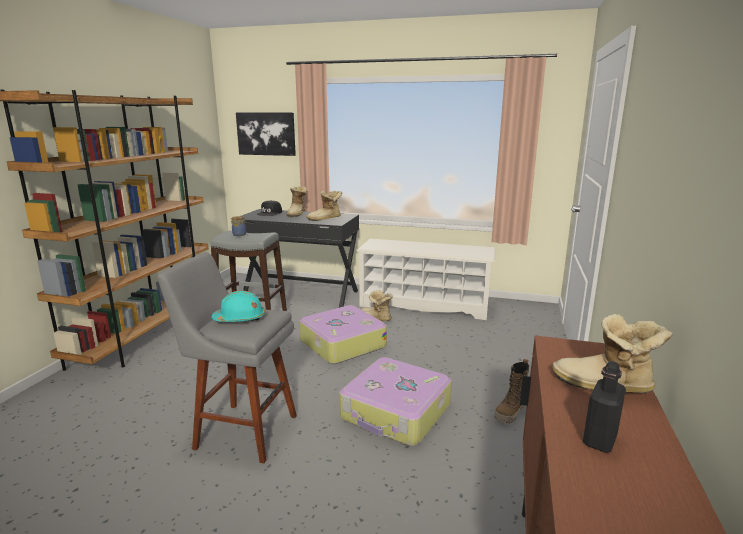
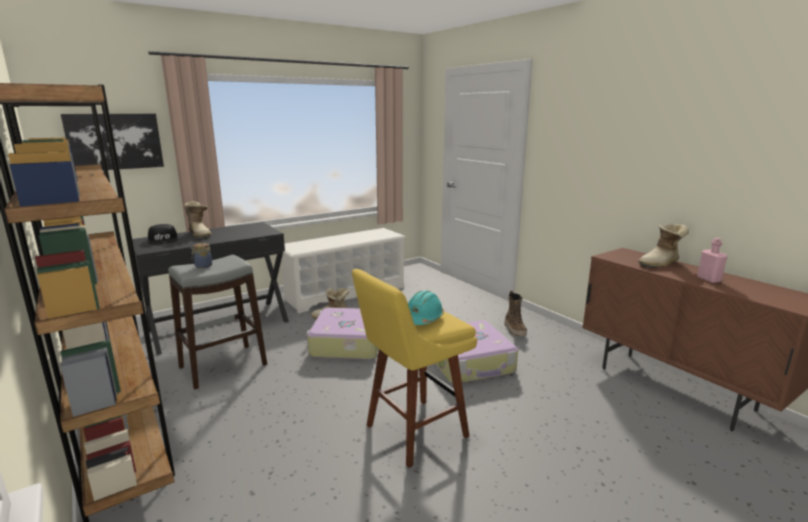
camera: 50 degrees left, 0 degrees up
(242, 430) = (412, 433): grey stool -> yellow stool
(325, 219) = (248, 232): boot -> none
(599, 440) = (709, 279): black bottle -> pink bottle

